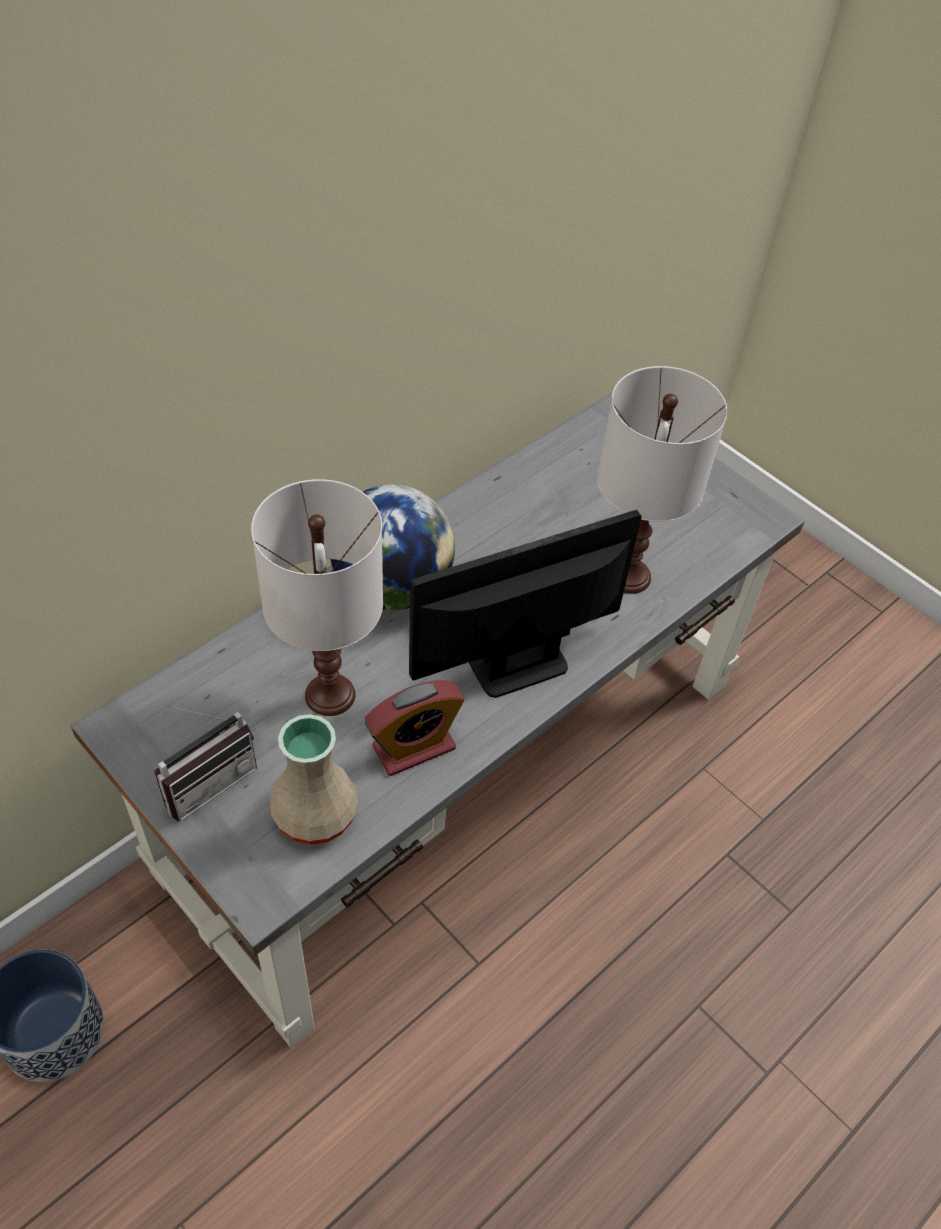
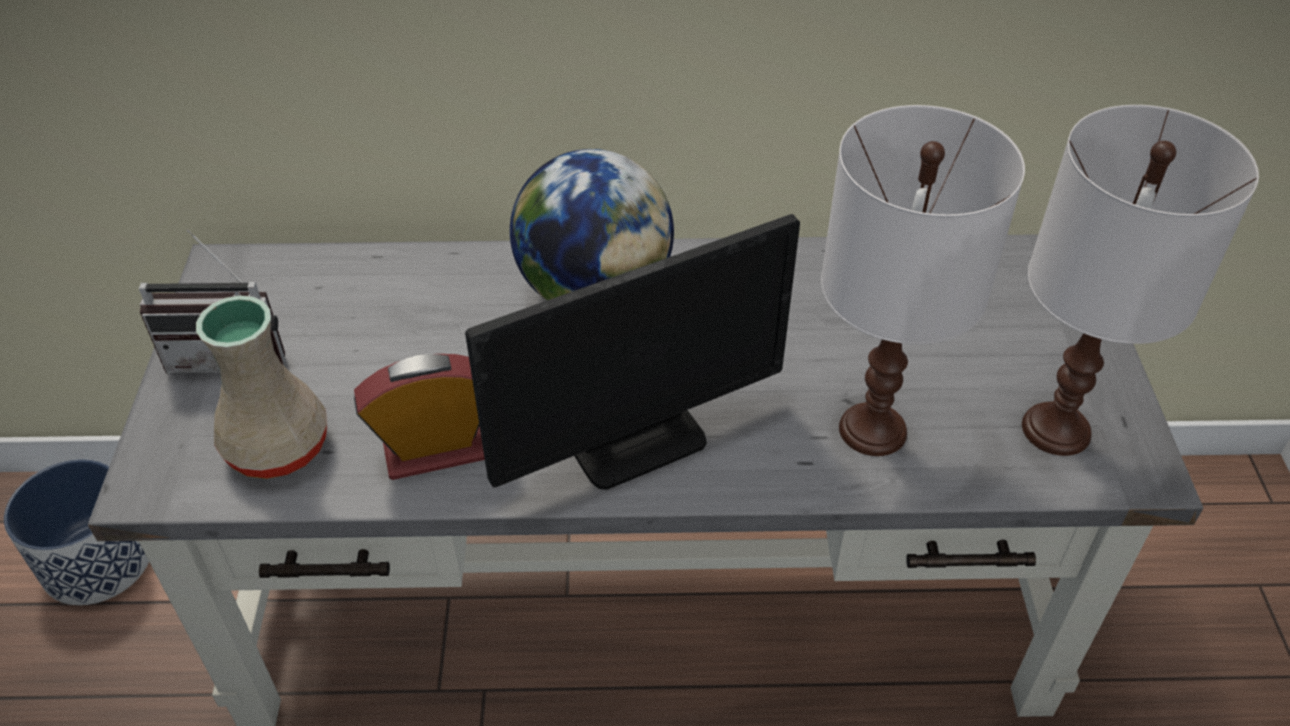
camera: 45 degrees right, 5 degrees down
(329, 694) = (419, 351): white table lamp -> white table lamp (1055, 428)
(414, 747) = (436, 450): alarm clock -> alarm clock turned 150 degrees clockwise
(517, 664) = (636, 440): monitor -> monitor turned 135 degrees clockwise

